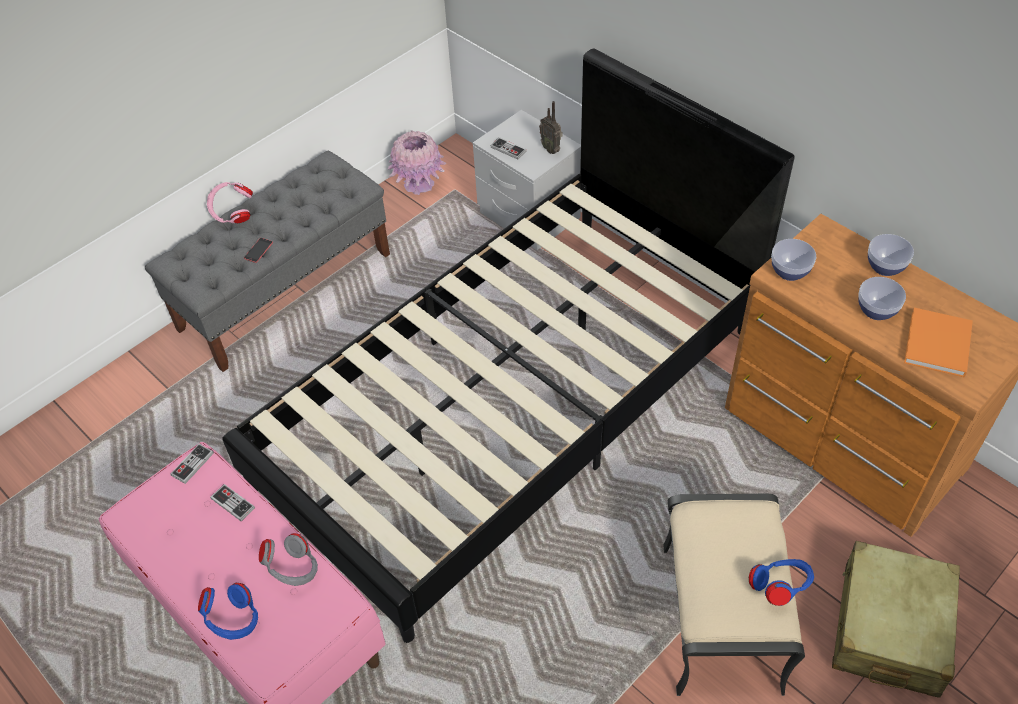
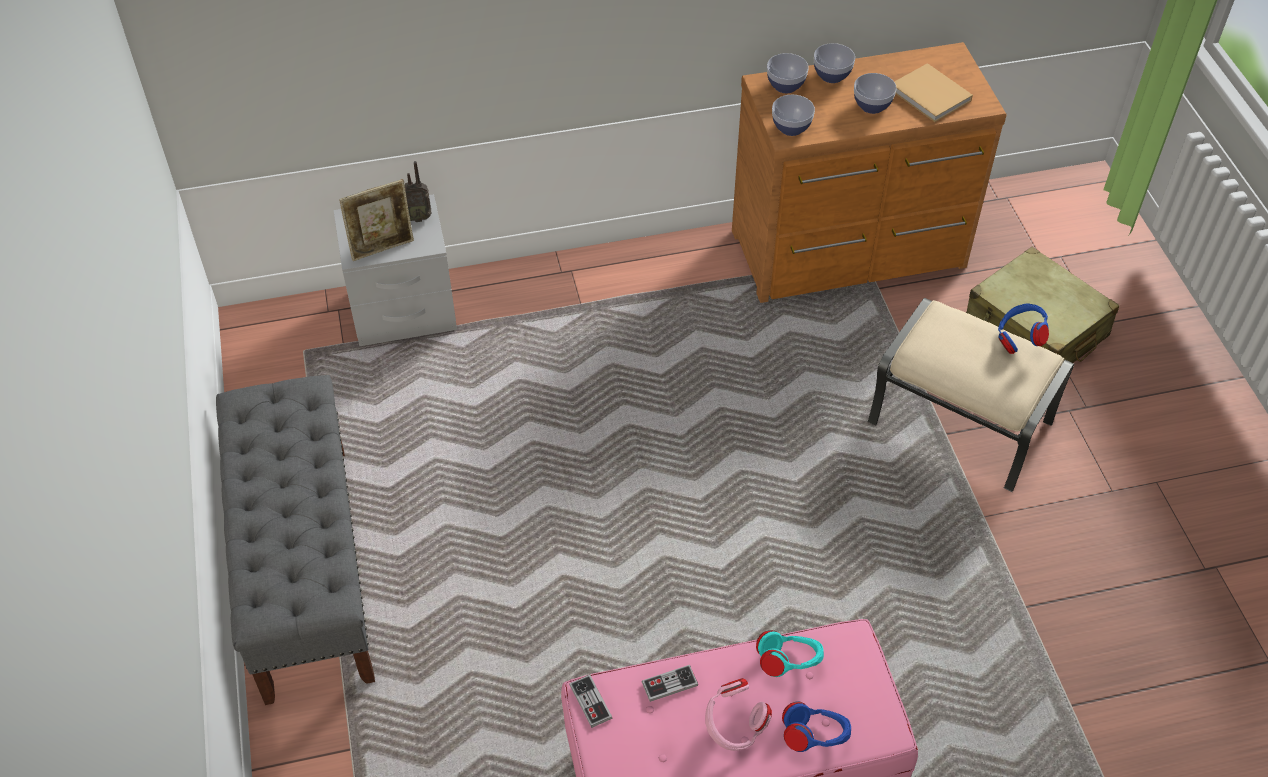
camera: 60 degrees left, 0 degrees up
(233, 214) = (241, 521): pink headphones -> pink headphones (734, 727)
(258, 250) = (324, 520): phone -> none
(293, 571) = (788, 663): grey headphones -> turquoise headphones
(418, 184) = (263, 376): pink vase -> none
(508, 149) = (382, 248): game controller -> picture frame
(512, 405) = (634, 448): black bed -> none
(838, 244) = (785, 85): none -> bowl
(937, 346) = (932, 96): orange book -> beige book

